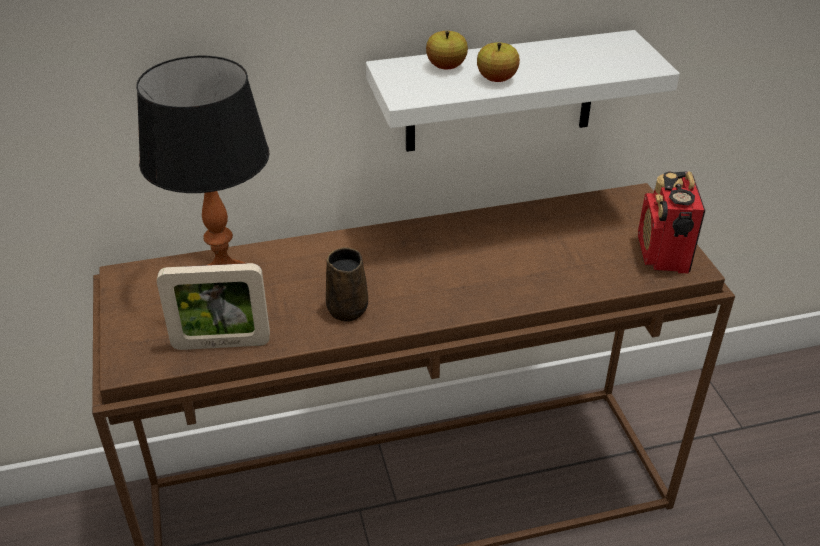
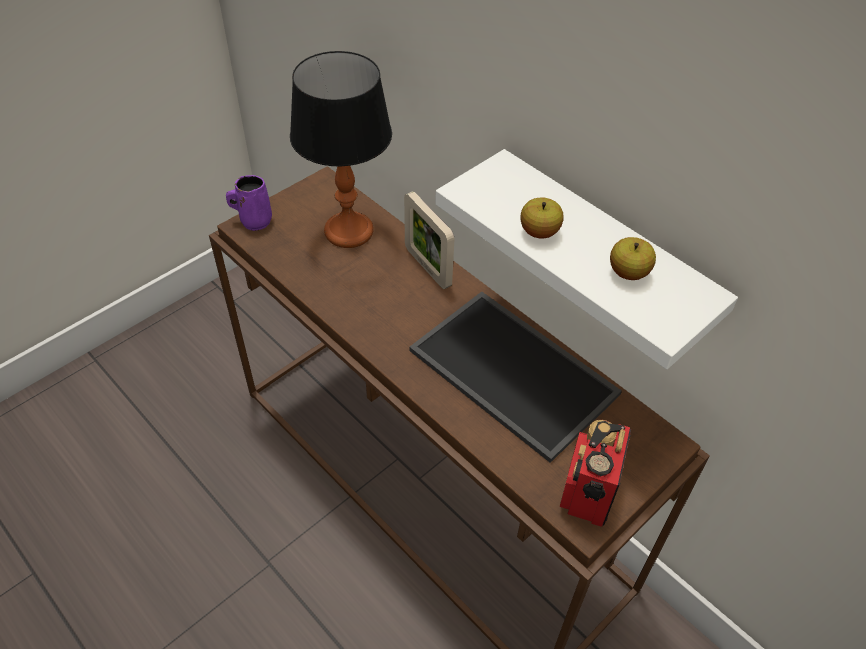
camera: 60 degrees right, 10 degrees up
(129, 353) = (254, 221): none -> purple mug
(221, 344) = (288, 258): picture frame -> picture frame (427, 267)
(348, 307) = (366, 305): brown mug -> none
(446, 66) = (534, 195): apple -> apple (628, 272)
(508, 243) = (516, 371): none -> tray
(663, 254) = (587, 493): radio -> radio turned 45 degrees counterclockwise

